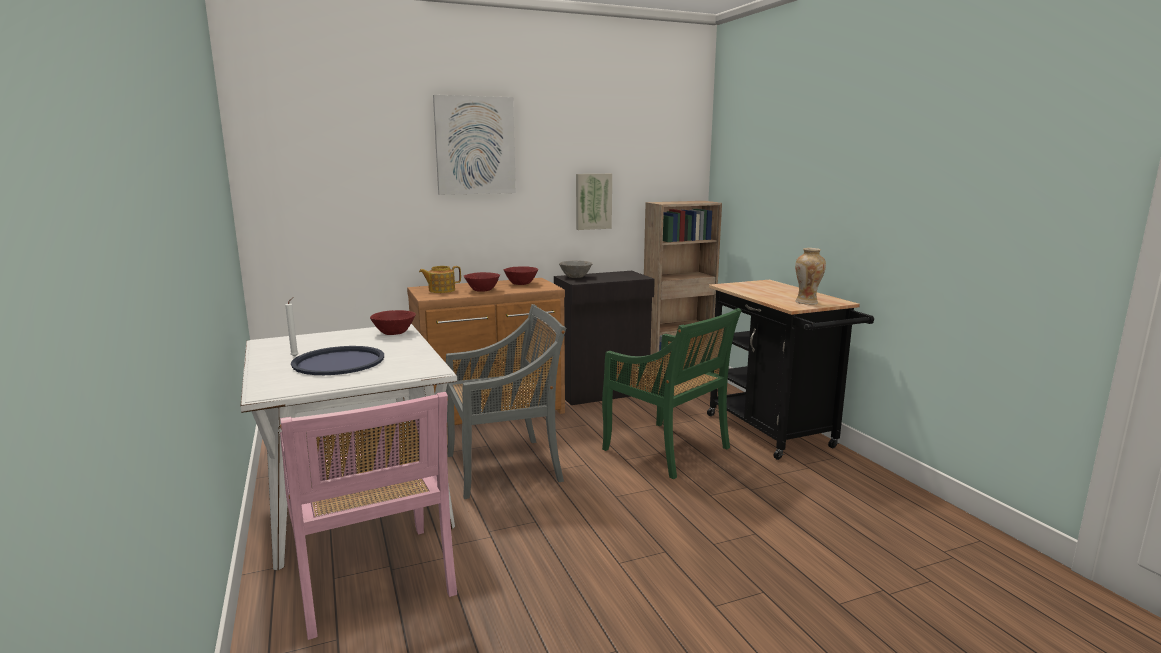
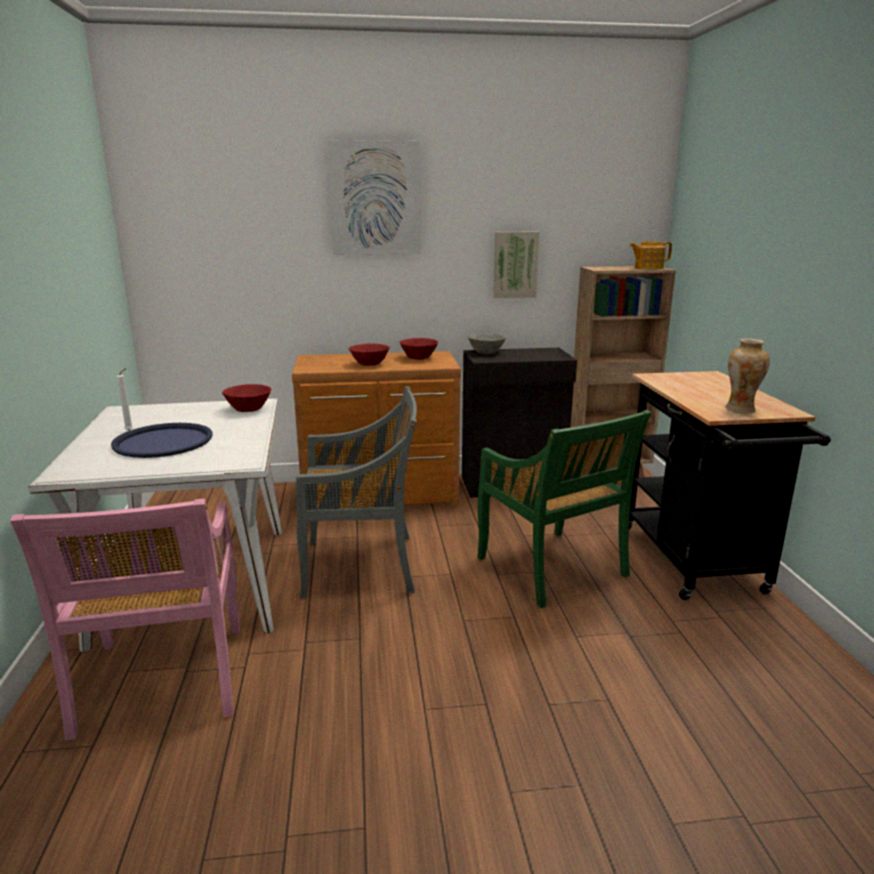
camera: 15 degrees right, 5 degrees up
(441, 290) = (327, 361): teapot -> teapot (648, 268)

